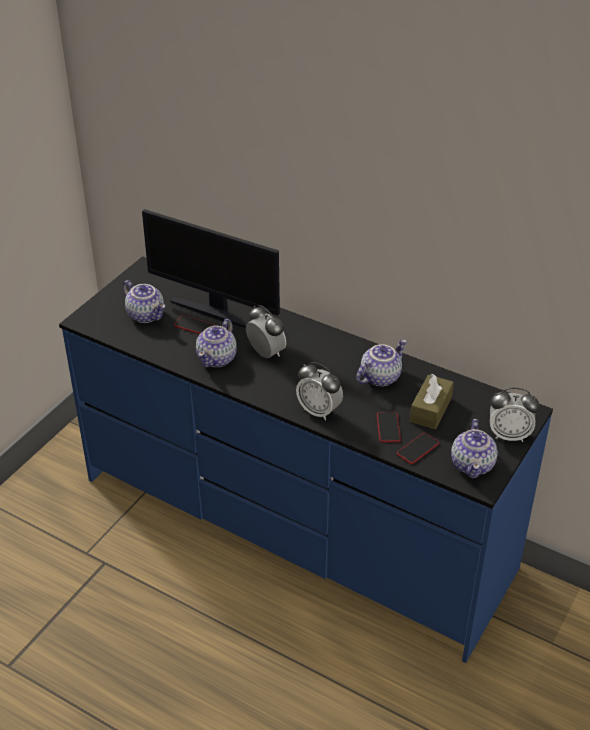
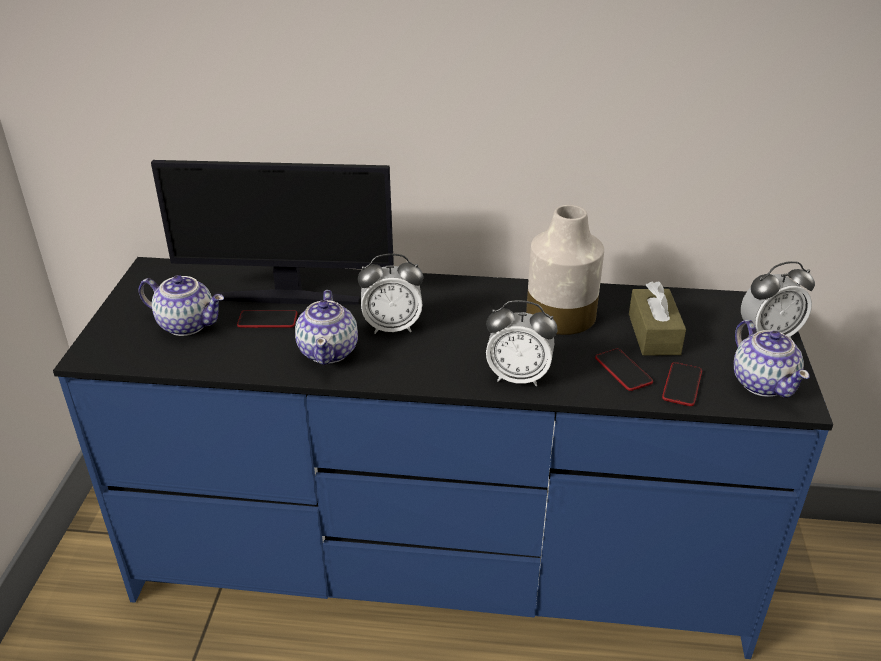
camera: 25 degrees left, 5 degrees down
(266, 353) = (392, 327): alarm clock -> alarm clock turned 150 degrees clockwise
(380, 377) = (560, 314): teapot -> beige vase

